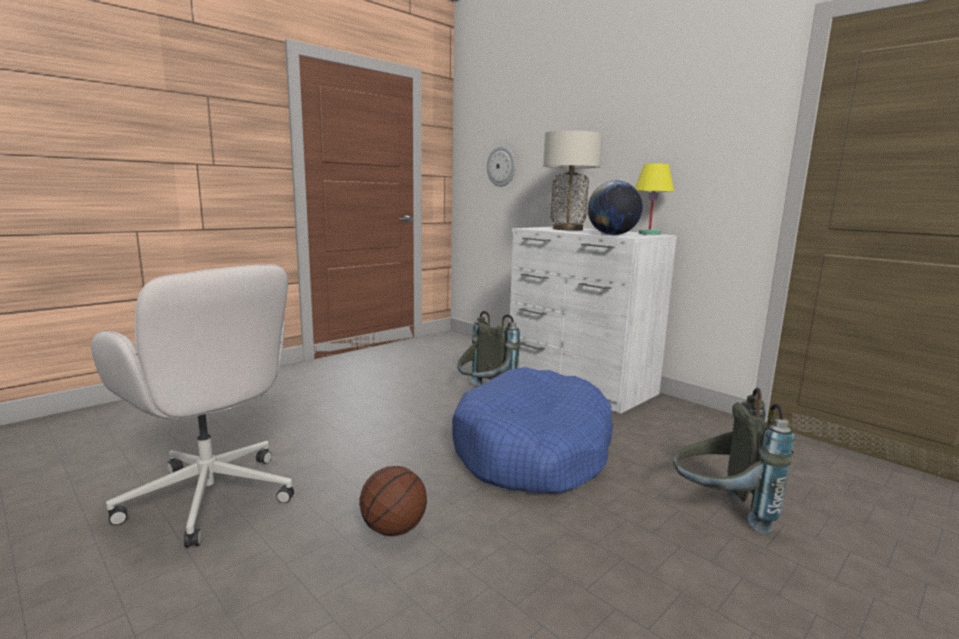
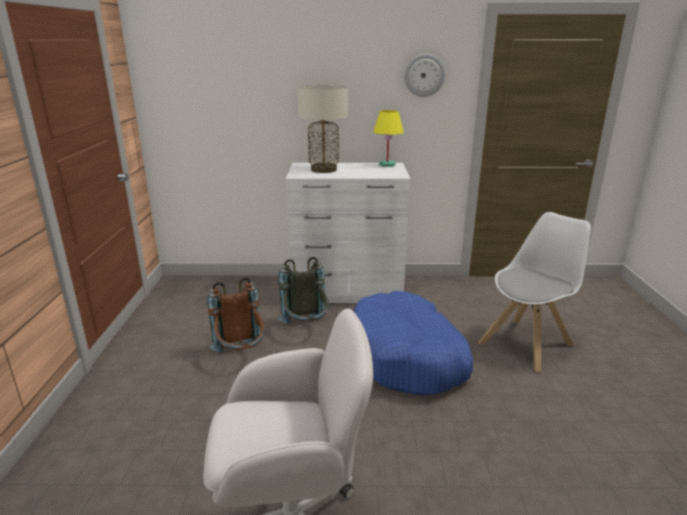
camera: 45 degrees left, 10 degrees up
(393, 529) = (437, 459): basketball -> none
(402, 389) = (241, 356): none -> brown backpack
(501, 166) = (211, 107): wall clock -> wall clock (424, 75)
(612, 235) = (381, 174): globe -> none
(719, 511) = (527, 343): grey backpack -> chair

